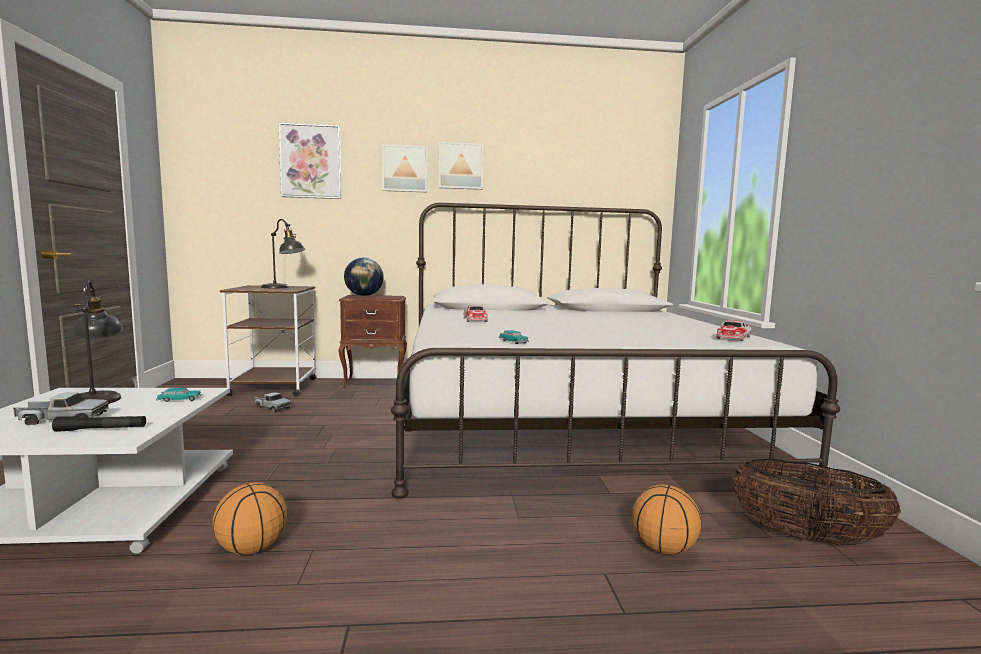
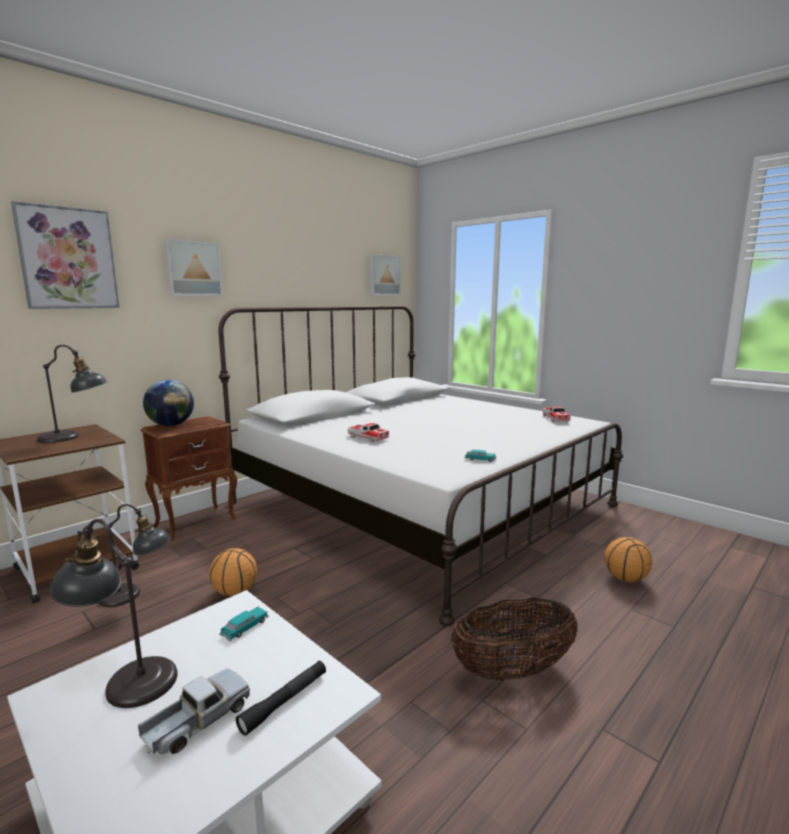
camera: 40 degrees left, 5 degrees up
(252, 548) = (444, 729): basketball -> basketball (234, 592)
(272, 407) = (137, 594): toy truck -> grey table lamp
(460, 166) = (252, 266): picture -> picture (383, 275)
(806, 537) = (653, 540): basket -> basket (513, 670)

